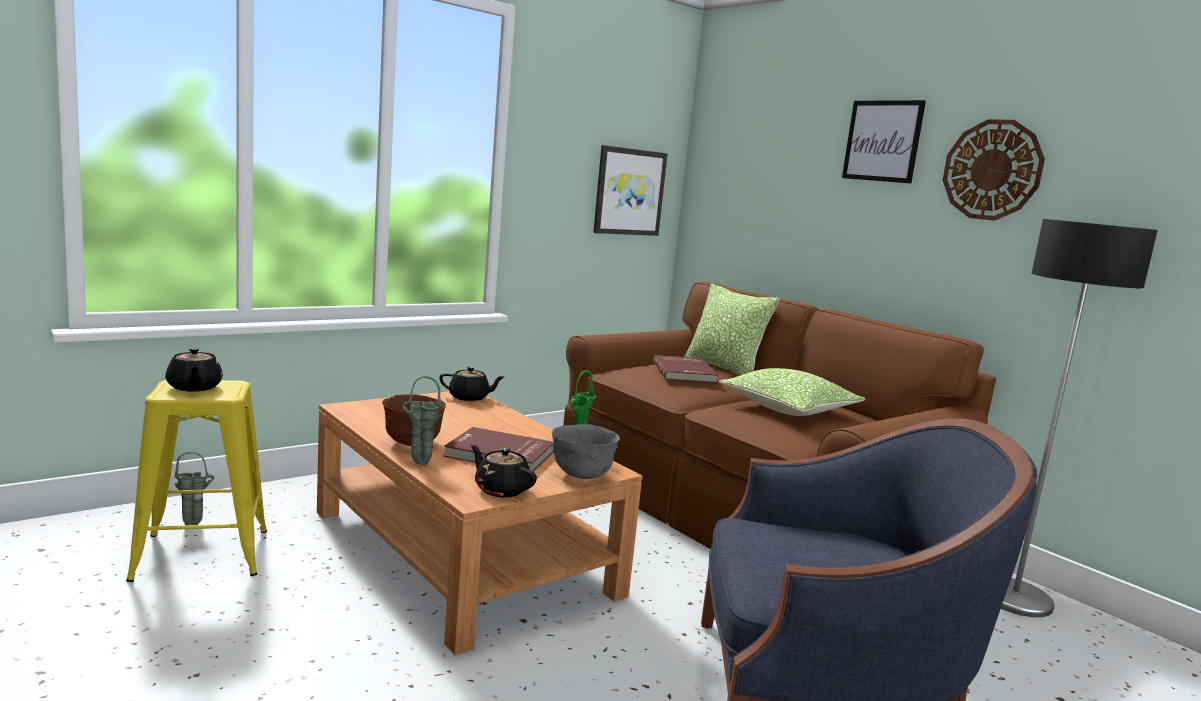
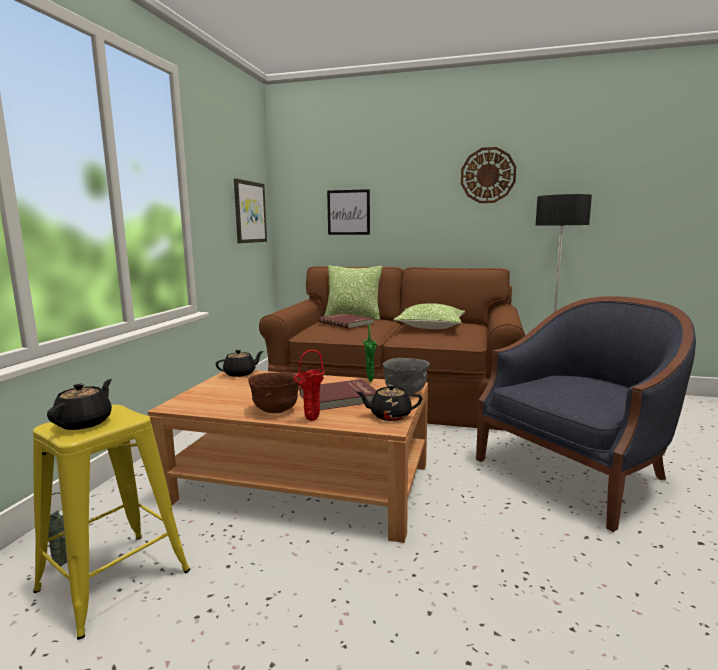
camera: 35 degrees left, 0 degrees up
(194, 387) = (85, 422): black teapot -> black teapot turned 105 degrees counterclockwise
(418, 463) = (310, 420): green vase -> red vase
(882, 141) = (418, 164): picture -> picture (348, 212)

